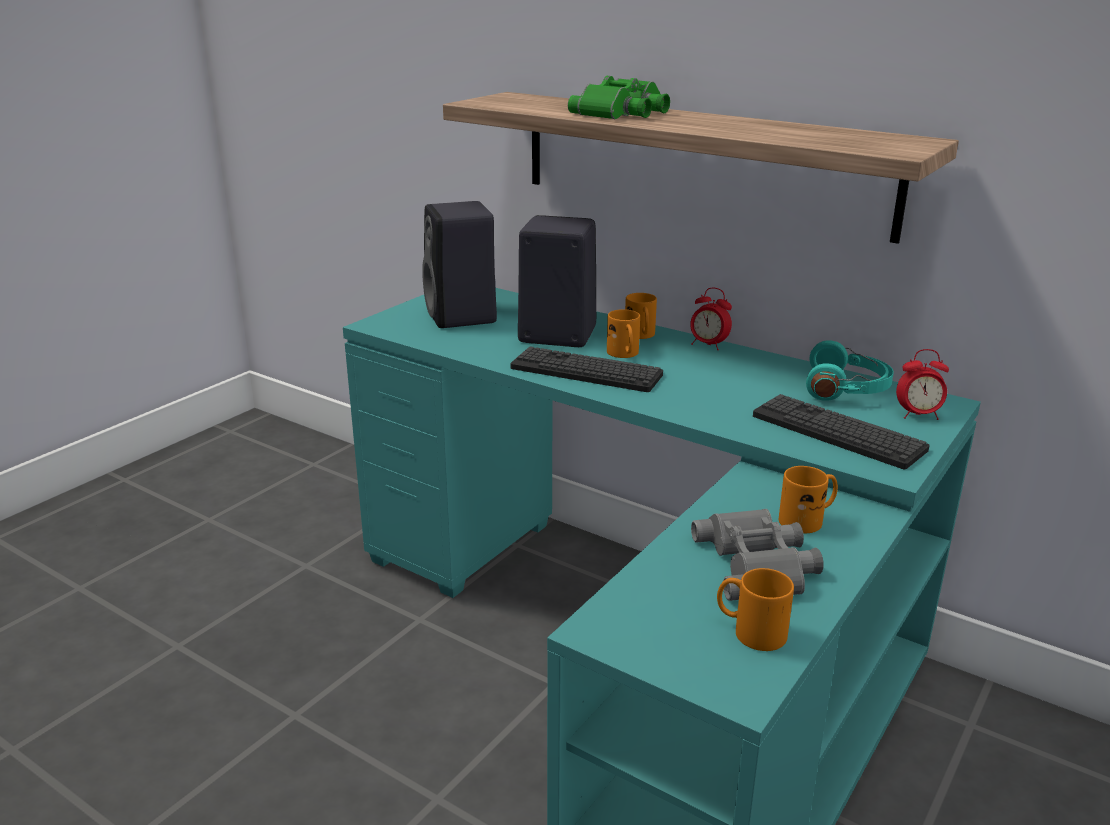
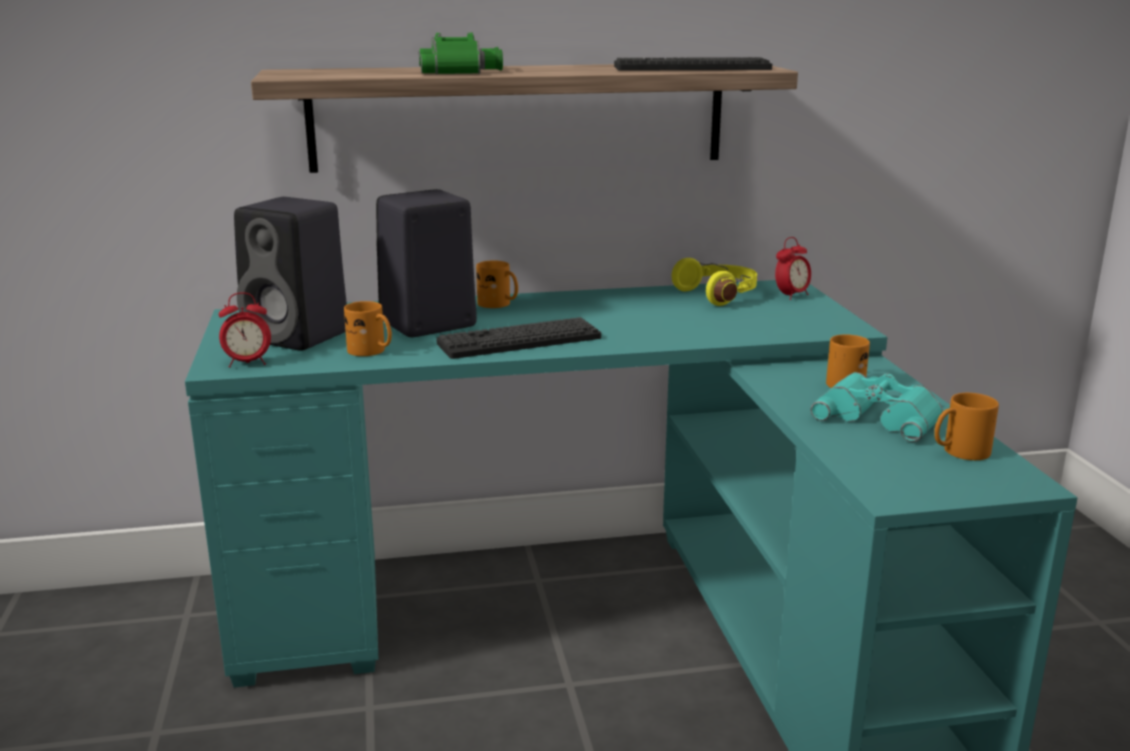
camera: 45 degrees left, 5 degrees down
(624, 354) = (519, 320): orange mug -> orange mug (372, 351)
(708, 345) = (565, 296): alarm clock -> alarm clock (247, 363)
(759, 564) = (880, 416): grey binoculars -> turquoise binoculars
(837, 432) = (774, 320): keyboard -> keyboard (691, 68)
(847, 389) = (719, 295): turquoise headphones -> yellow headphones

